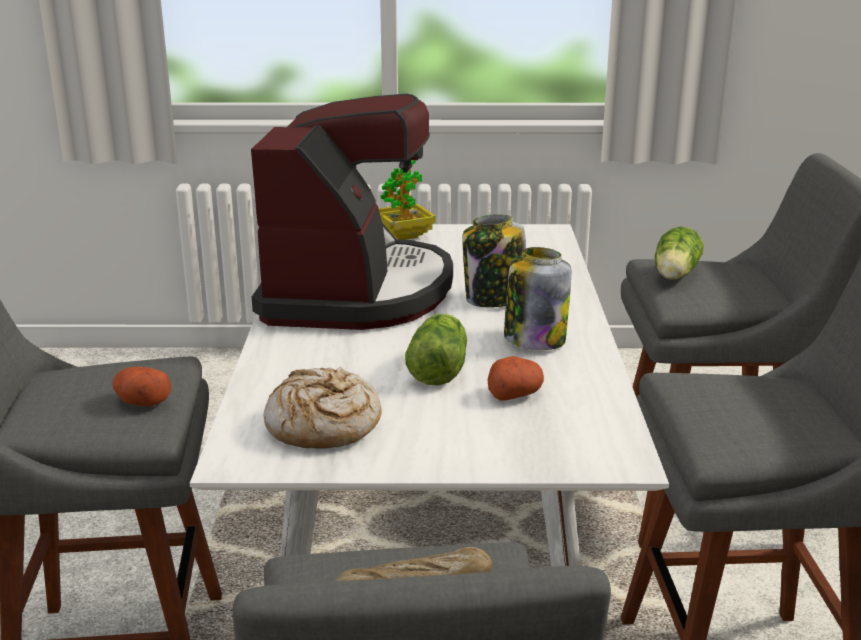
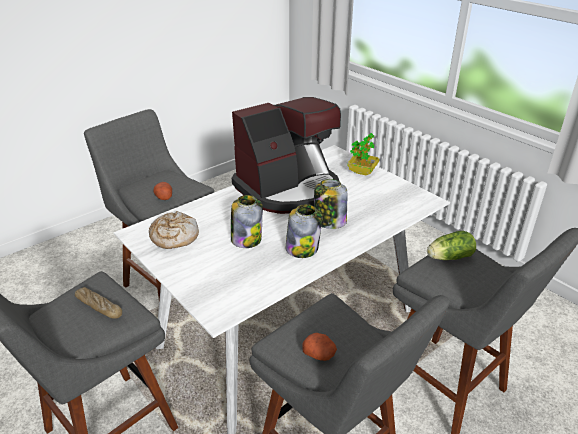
camera: 50 degrees right, 10 degrees up
(439, 368) = (246, 239): lettuce -> jar
(514, 394) = (245, 266): potato -> potato (319, 354)

